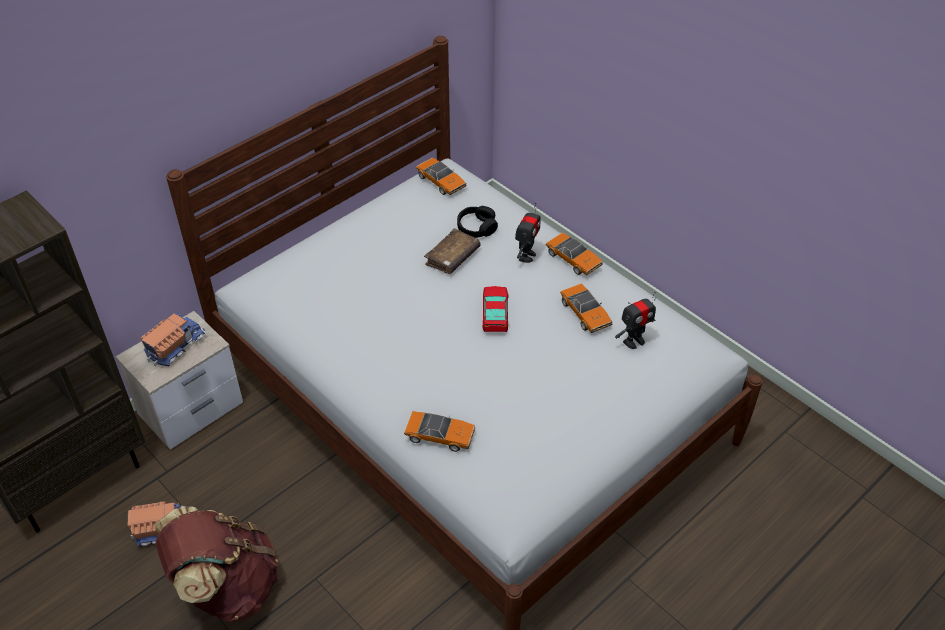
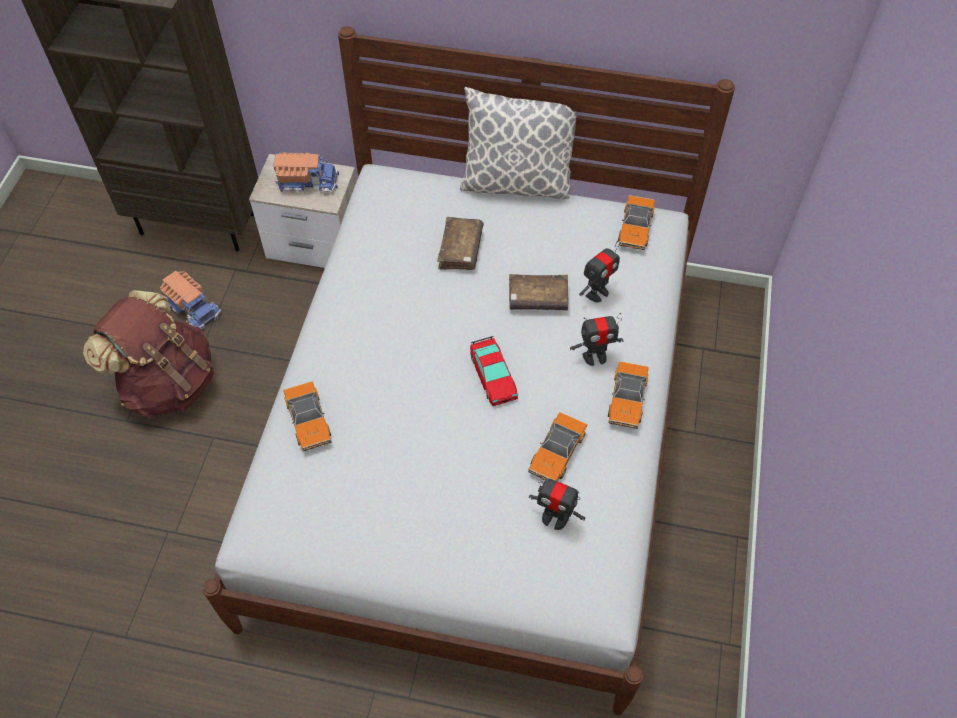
camera: 55 degrees right, 10 degrees up
(336, 217) = (516, 182): none -> pillow
(368, 274) = (460, 249): none -> brown book
(476, 227) = (597, 293): black headphones -> toy robot
(495, 313) = (492, 376): toy car -> toy car turned 105 degrees clockwise

